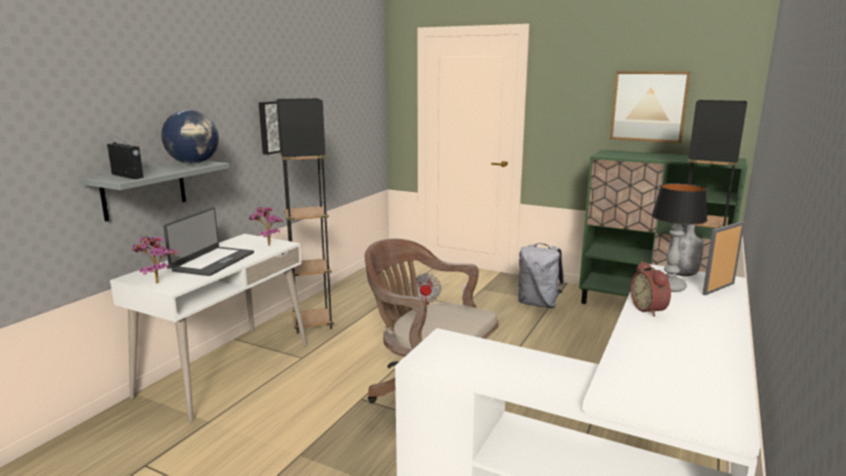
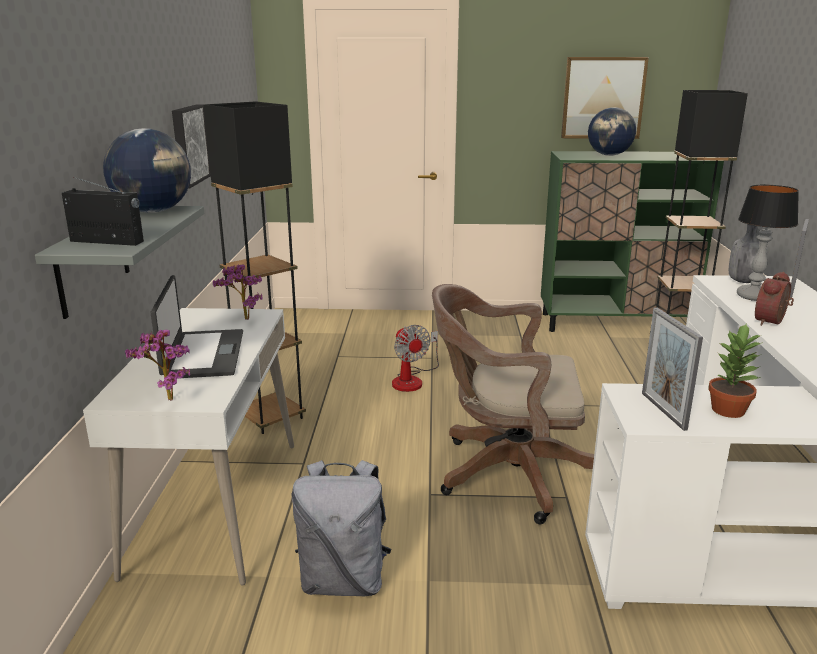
camera: 25 degrees left, 5 degrees up
(449, 356) = (663, 411): none -> picture frame
(504, 368) = (729, 410): none -> potted plant
(538, 304) = (508, 340): grey backpack -> grey backpack (344, 580)
(644, 155) = (609, 155): none -> globe
(650, 309) = (772, 322): alarm clock -> alarm clock turned 75 degrees clockwise

